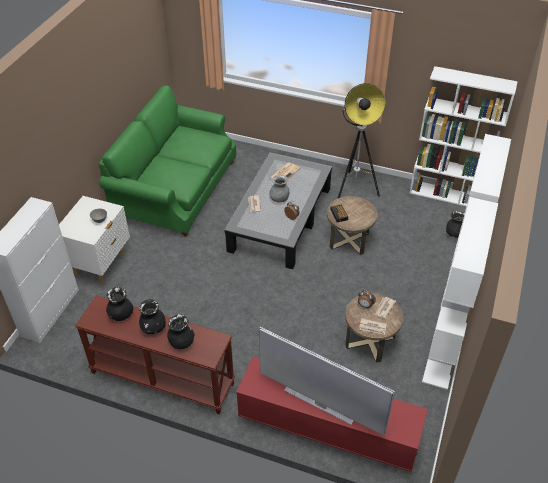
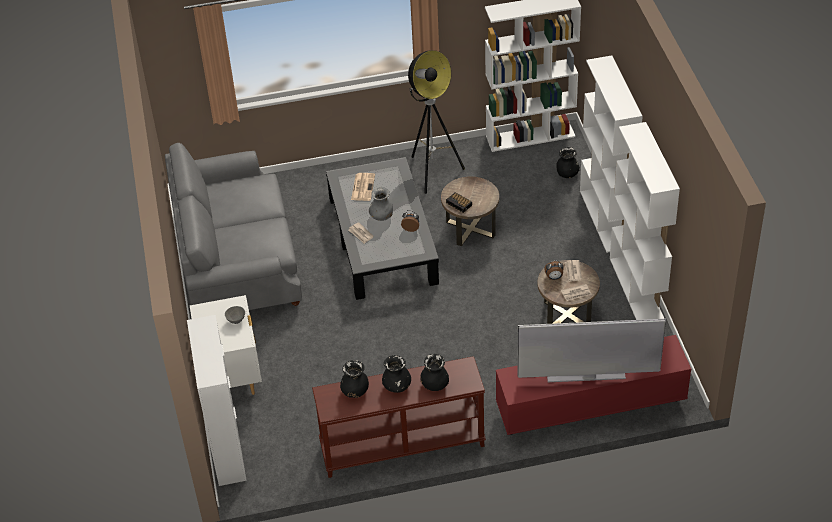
camera: 30 degrees left, 0 degrees up
(176, 188) = (237, 260): green sofa -> grey sofa

